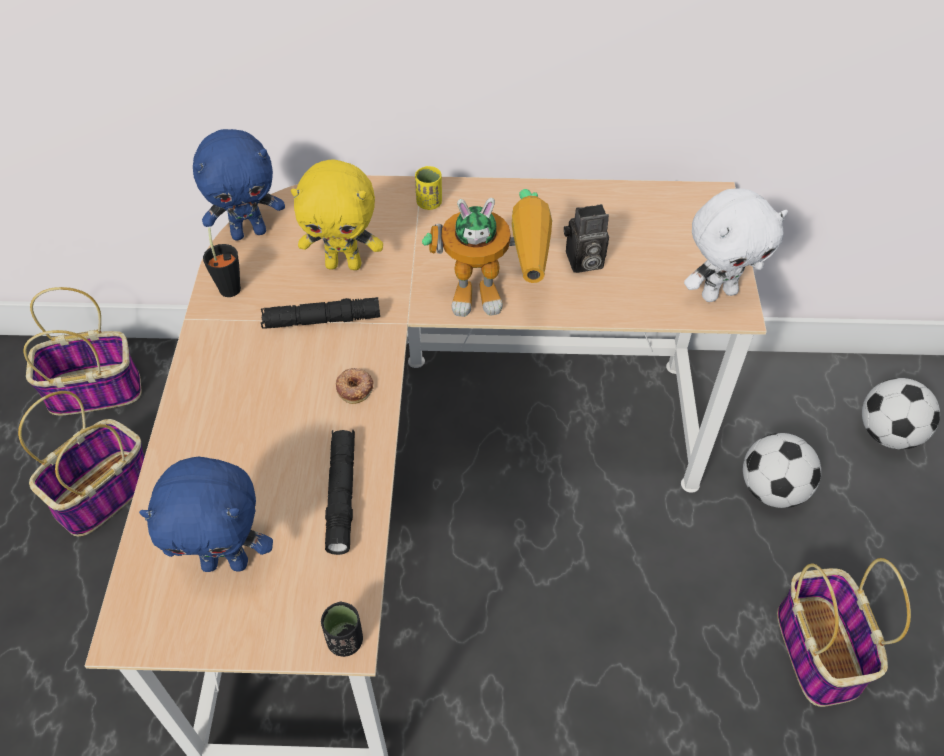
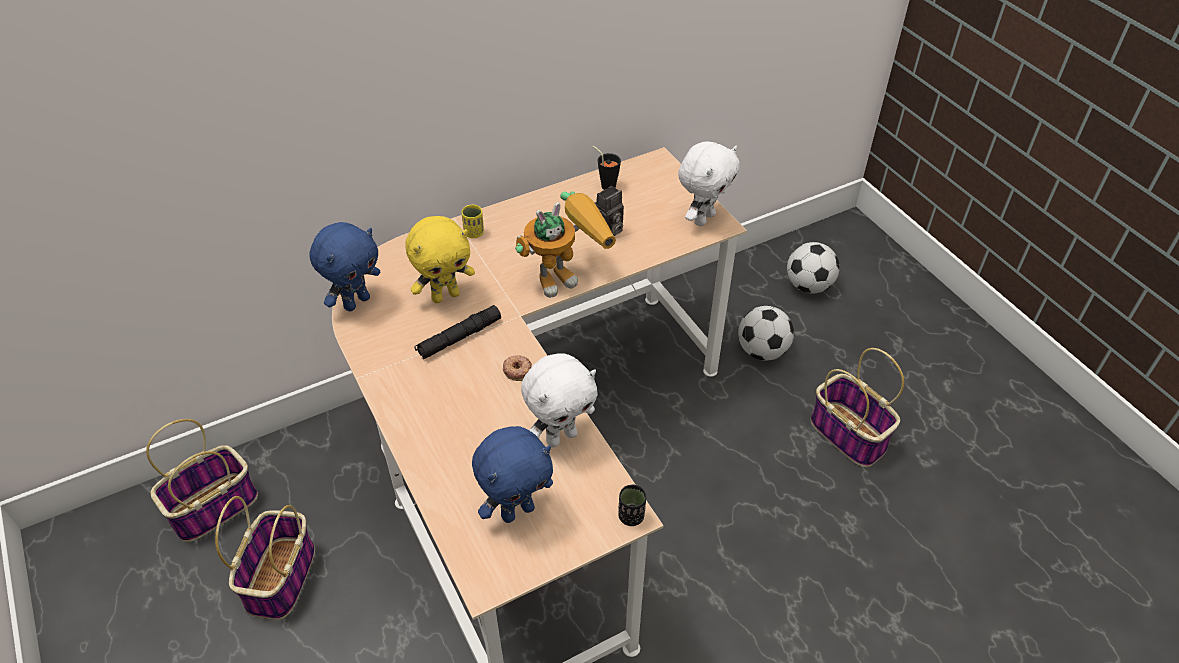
camera: 30 degrees left, 5 degrees down
(229, 285) = (372, 343): black cup -> black cup (606, 184)
(341, 494) = (561, 436): black flashlight -> white plush toy

